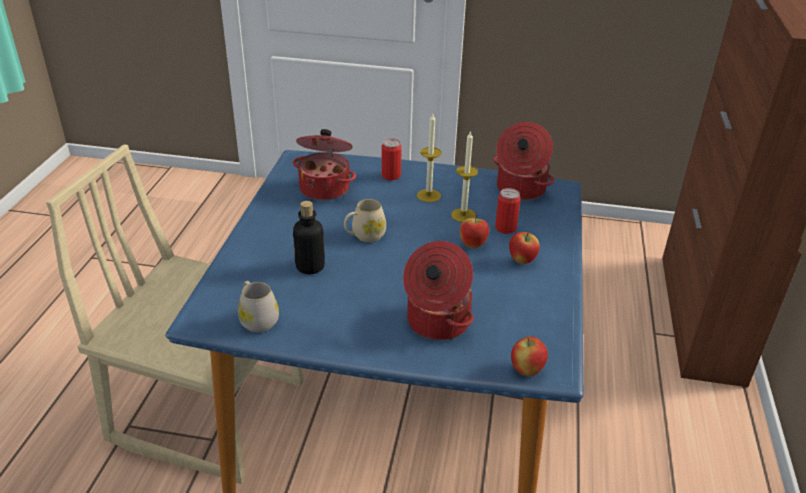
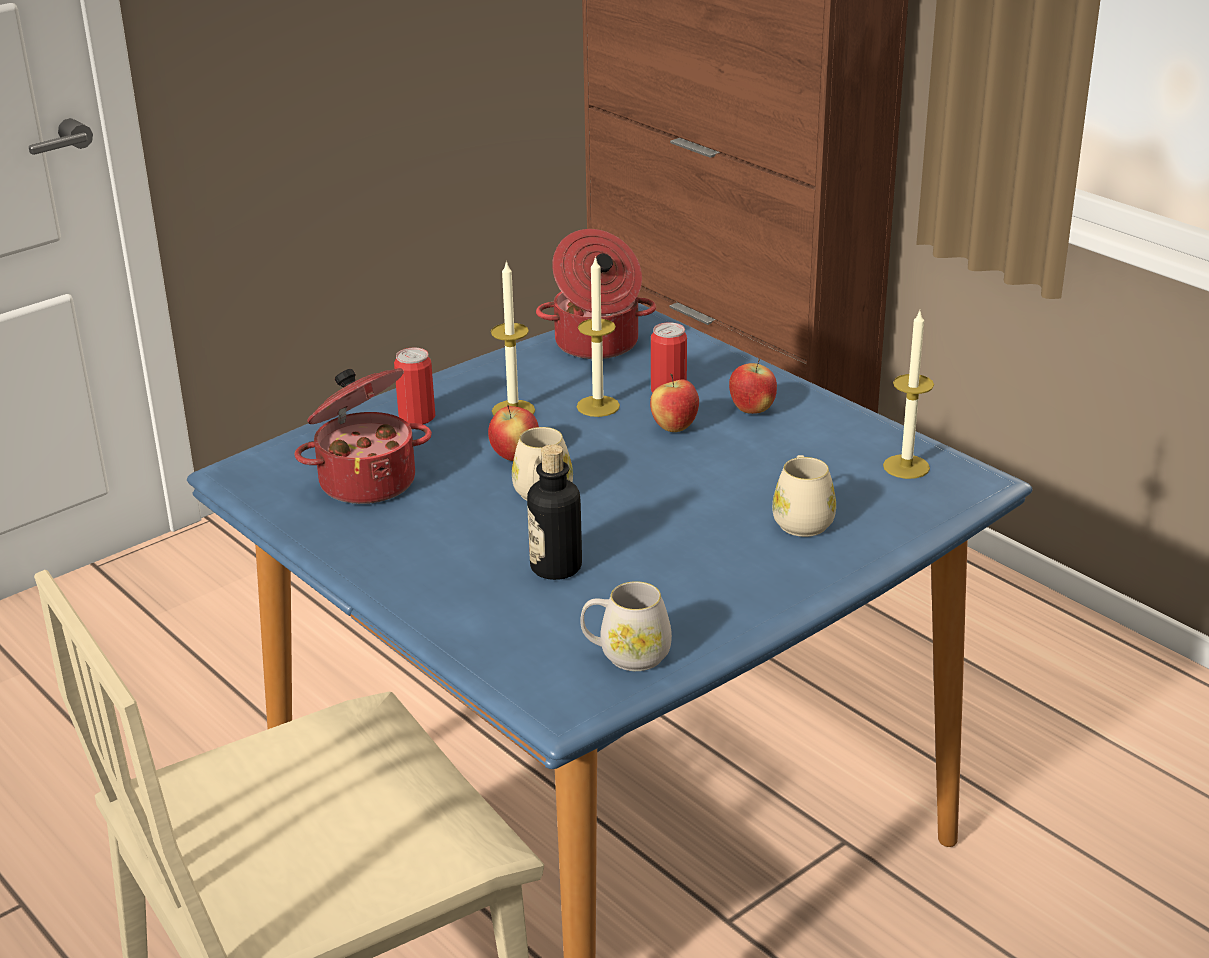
camera: 50 degrees left, 5 degrees down
(436, 322) = (802, 519): cooking pot -> beige mug
(526, 370) = (959, 498): apple -> apple (515, 457)
(535, 336) = (906, 467): none -> candle

